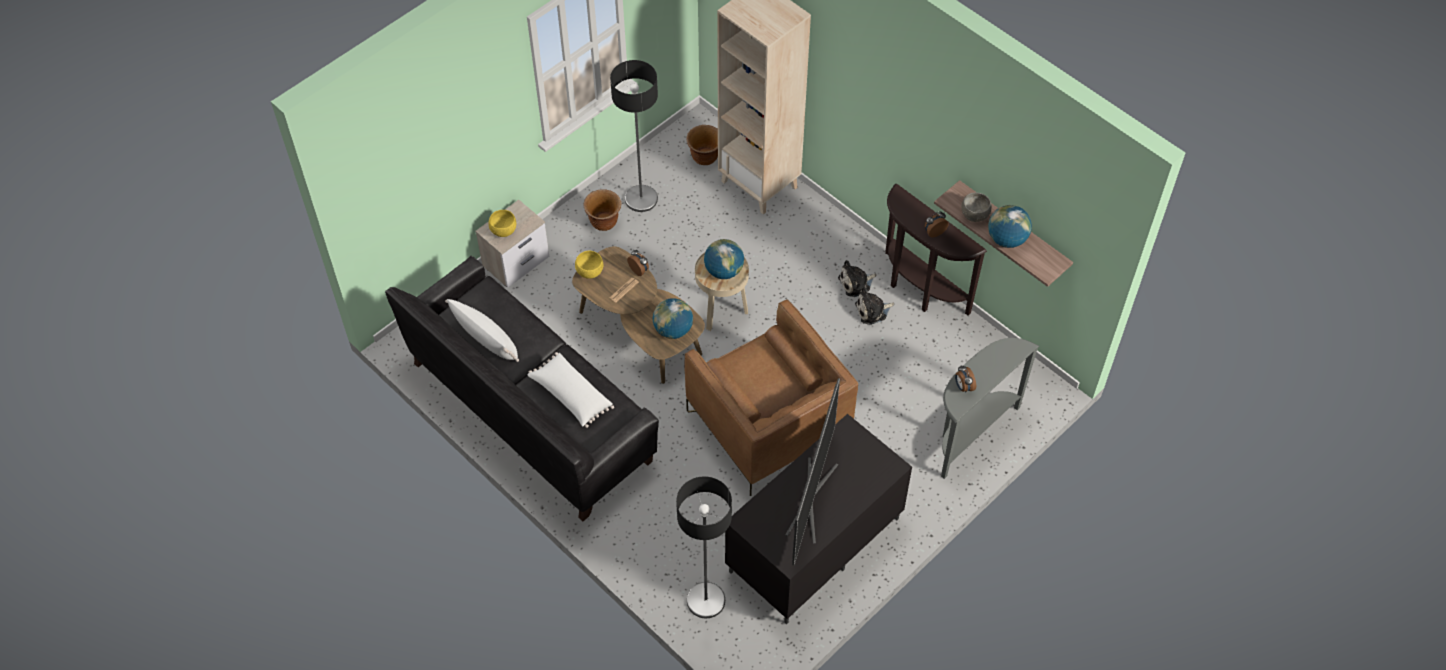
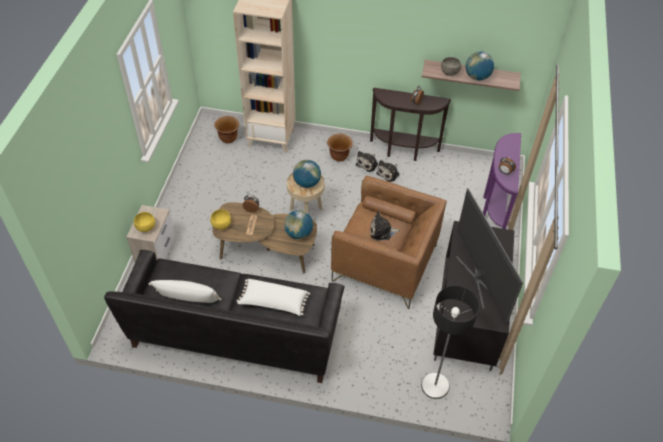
camera: 35 degrees left, 5 degrees down
(604, 223) = (195, 201): brown planter -> brown planter (339, 156)
(641, 198) = (207, 177): floor lamp -> none
(764, 381) = (382, 231): none -> plush toy
(970, 433) = (493, 210): grey console table -> purple console table

